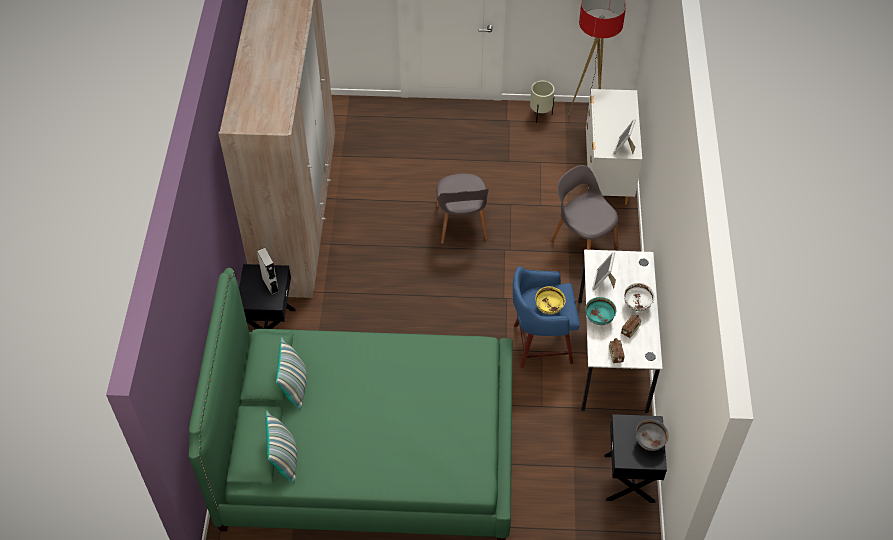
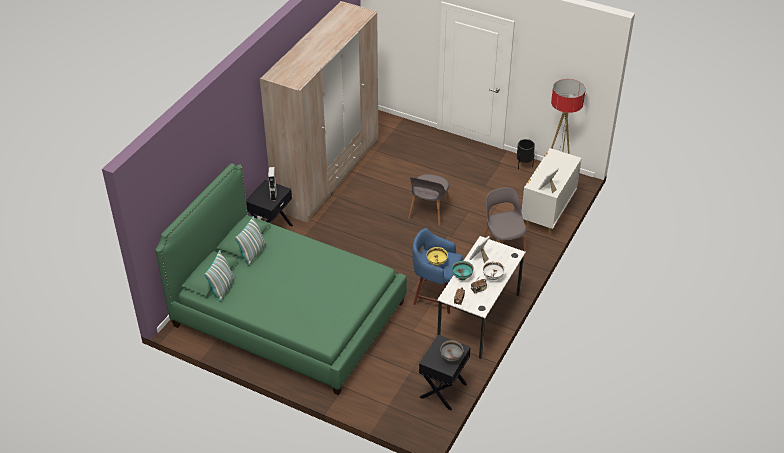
camera: 25 degrees right, 10 degrees down
(540, 115) = (524, 165): beige planter -> black planter

